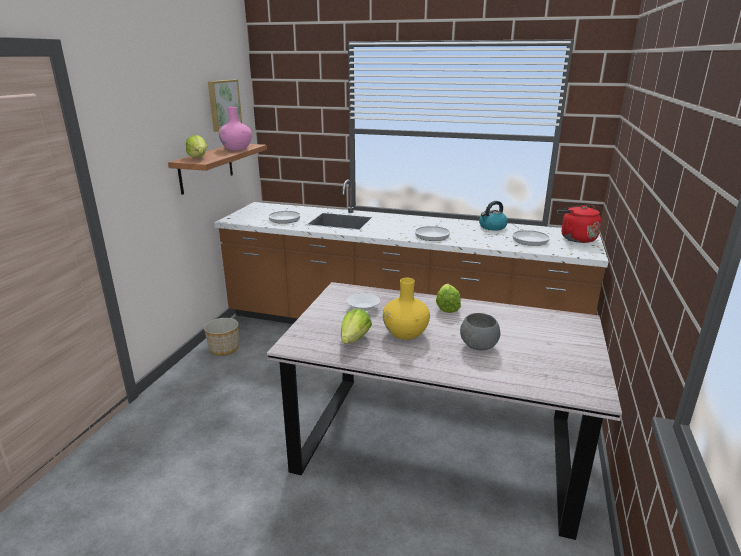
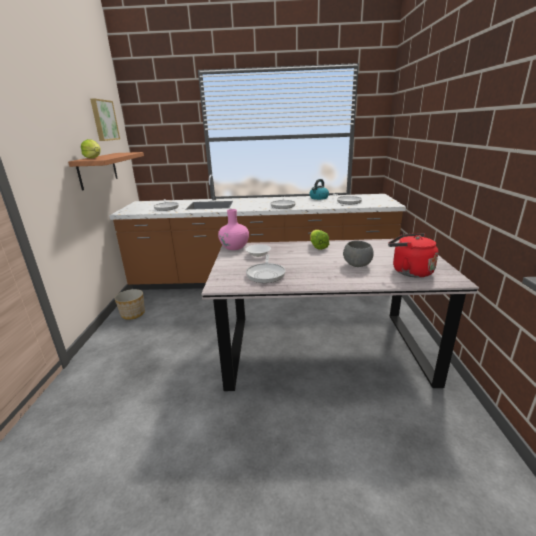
camera: 15 degrees left, 0 degrees up
(236, 149) = (121, 154): pink vase -> pink vase (234, 247)
(355, 339) = (266, 274): lettuce -> frying pan
(405, 333) = (300, 265): yellow vase -> none
(576, 238) = (375, 198): red kettle -> red kettle (409, 271)

